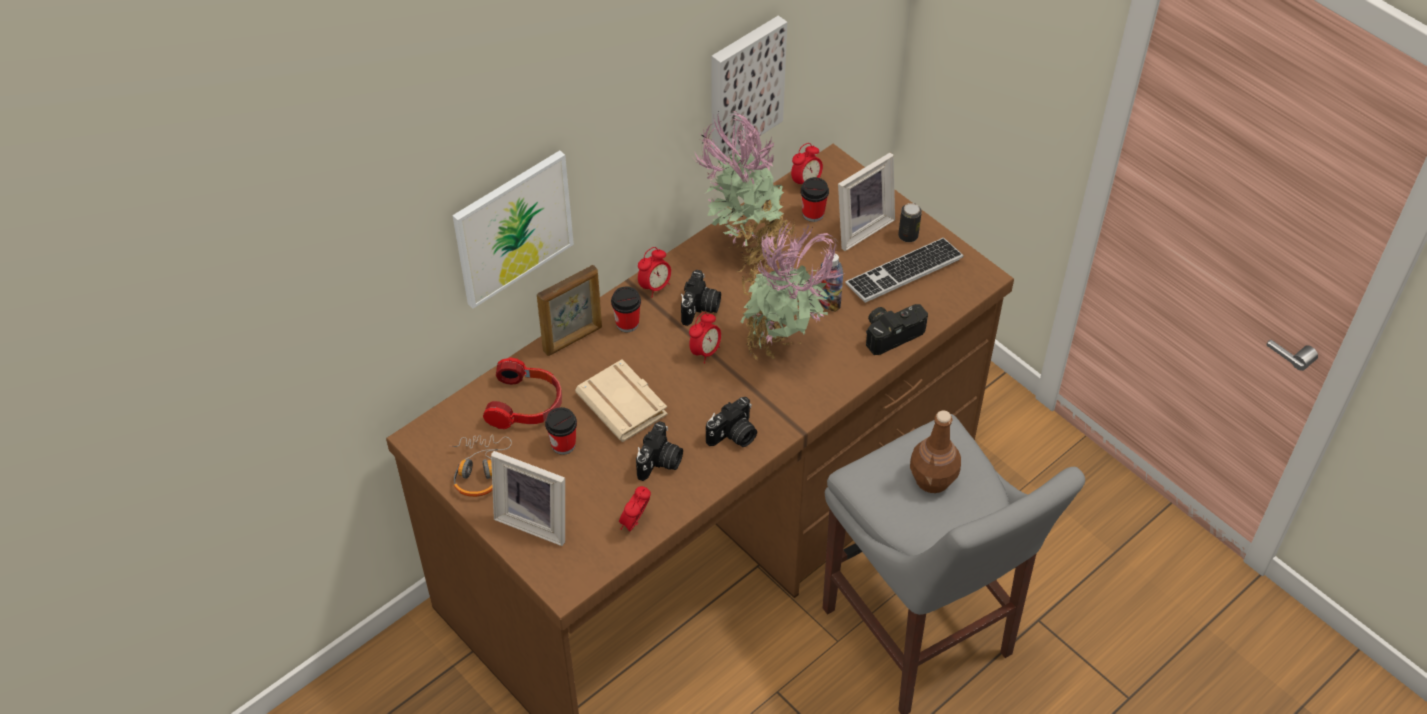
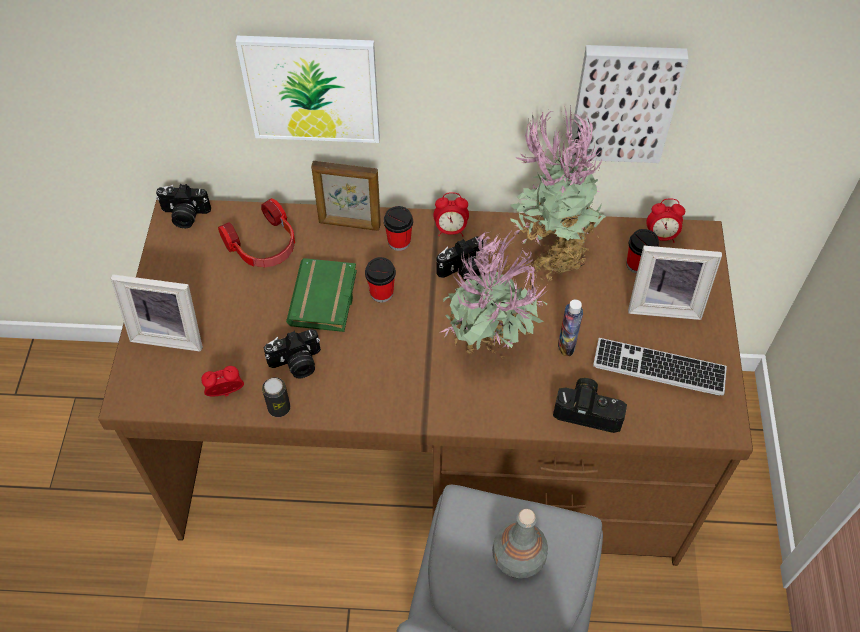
camera: 45 degrees right, 5 degrees up
(479, 470) = (180, 266): headphones -> none
(536, 519) = (170, 333): picture frame -> picture frame turned 60 degrees counterclockwise
(563, 444) = (251, 294): cup -> cup (381, 293)
(625, 405) = (325, 300): beige book -> green book
(705, 352) = (428, 307): alarm clock -> none
(734, 436) = (371, 389): camera -> camera (185, 215)
(908, 236) = (697, 341): can -> can (279, 408)
(933, 479) = (518, 560): brown bottle -> grey bottle

